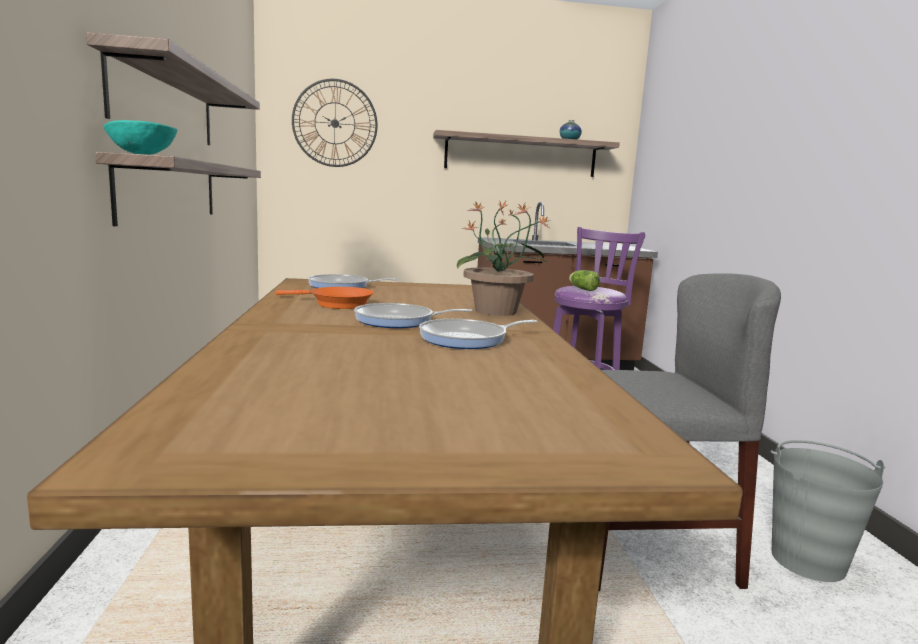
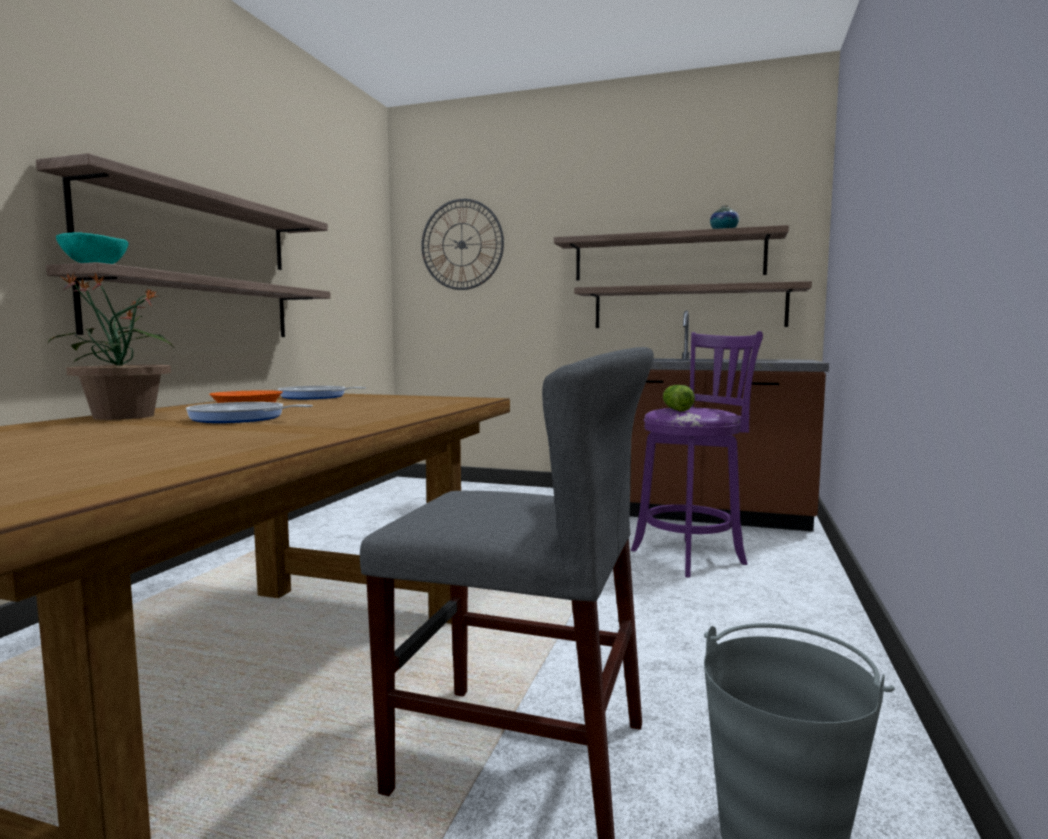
camera: 25 degrees right, 5 degrees down
(468, 339) = (240, 432): frying pan -> none
(497, 311) = (392, 415): potted plant -> potted plant (123, 417)
(534, 198) = (688, 307): none -> shelf

